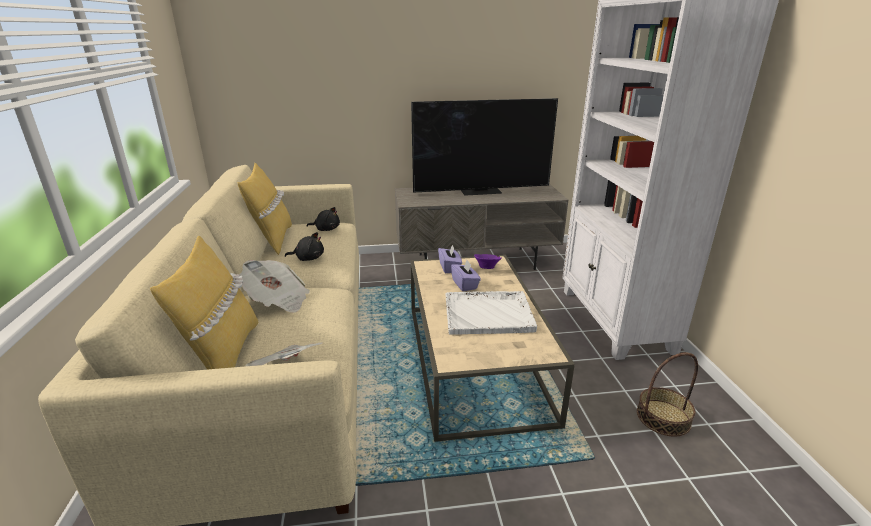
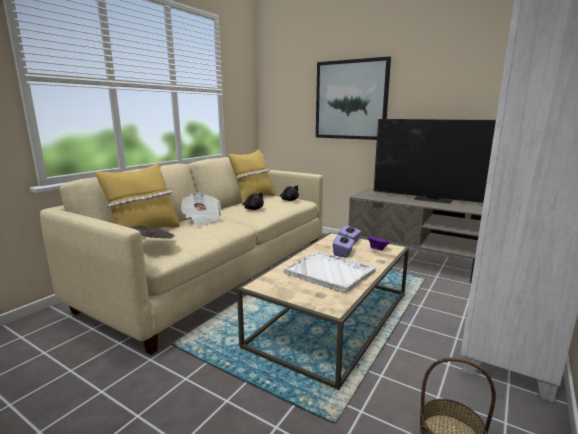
camera: 40 degrees right, 10 degrees down
(355, 73) = (351, 100): none -> picture

